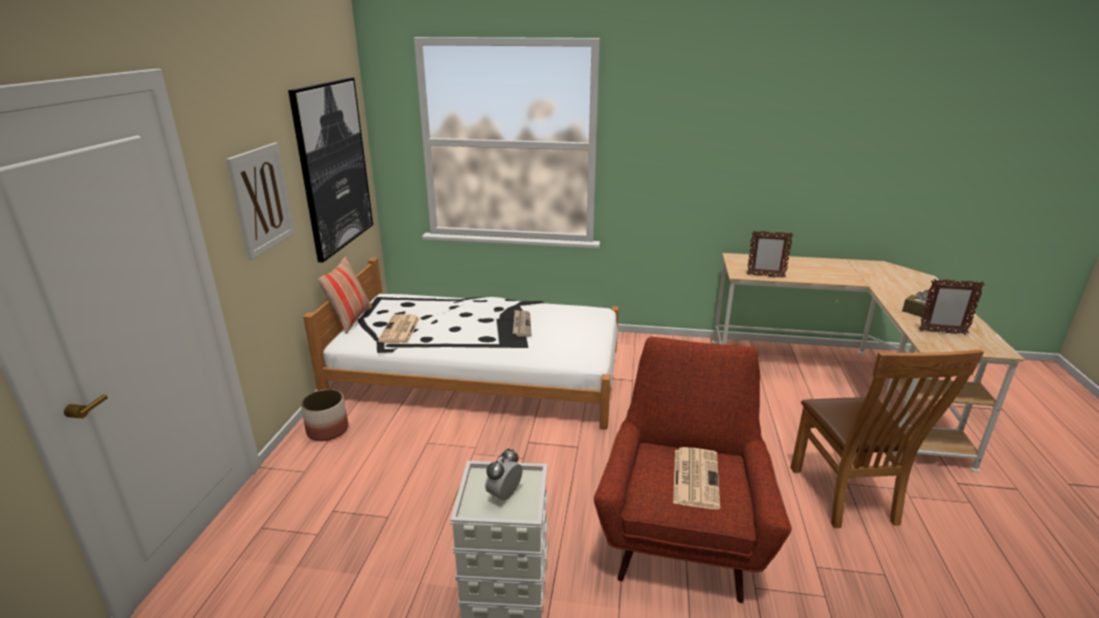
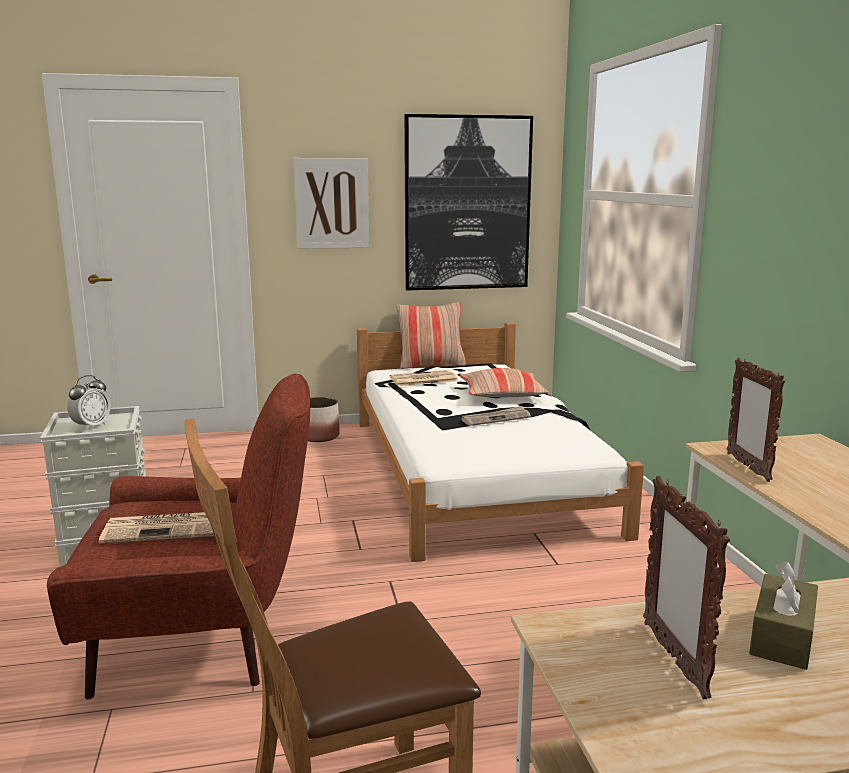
camera: 70 degrees right, 10 degrees down
(468, 311) = (502, 395): none -> pillow
(504, 495) = (91, 426): alarm clock -> alarm clock turned 105 degrees clockwise

